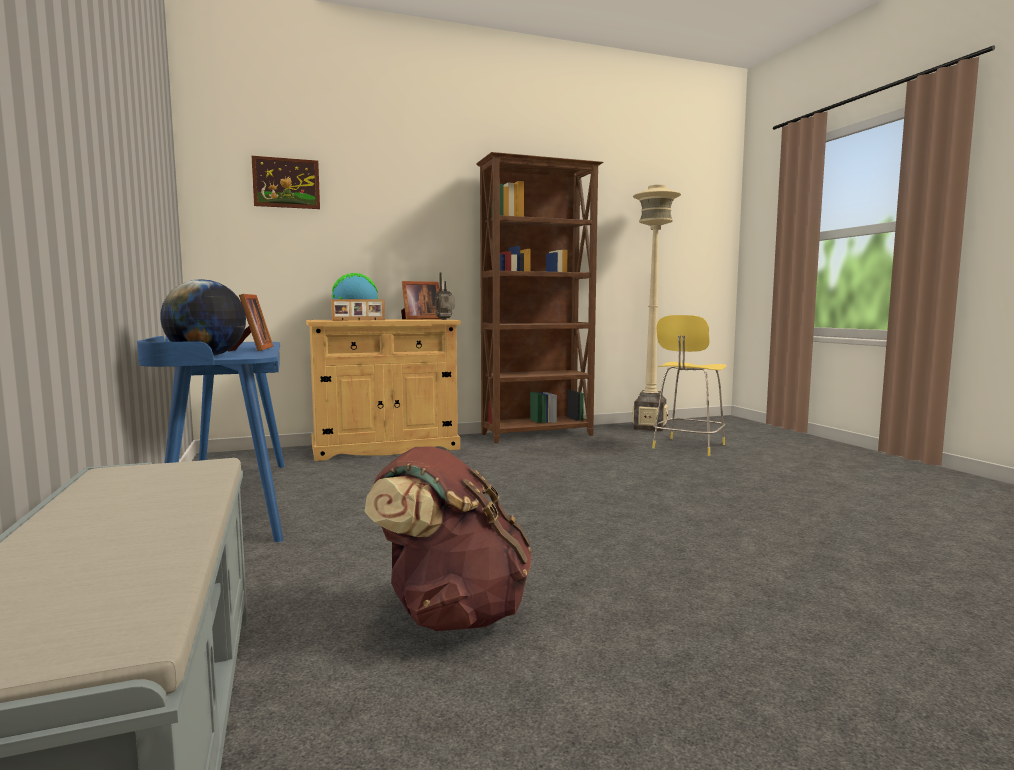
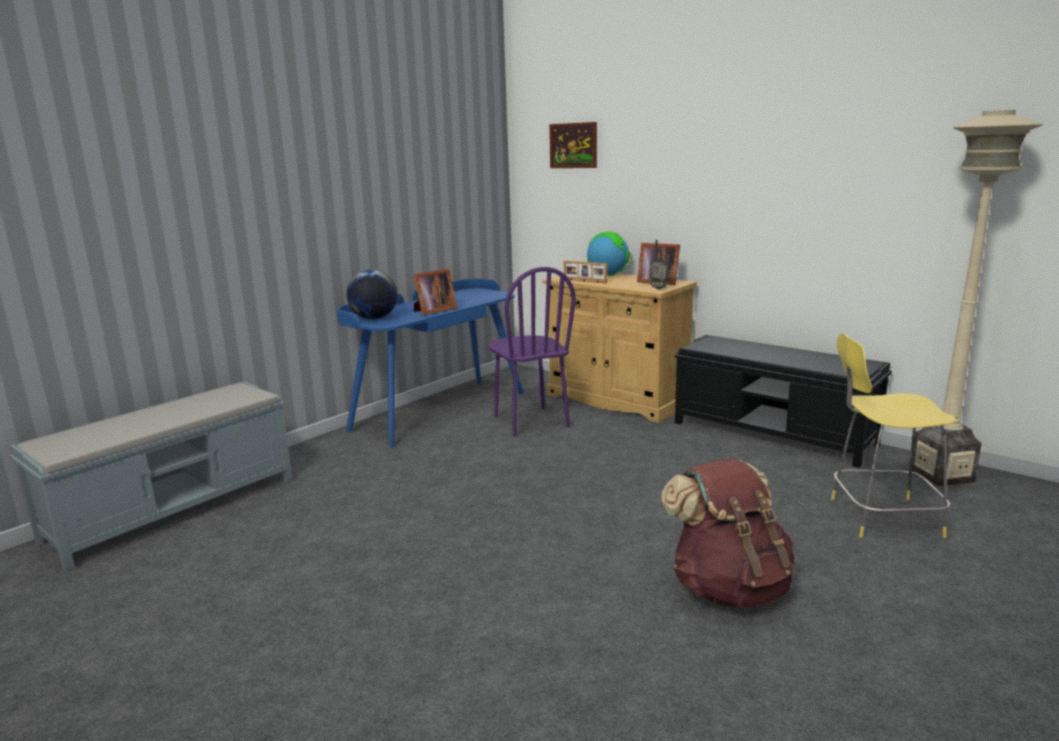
camera: 60 degrees right, 10 degrees up
(362, 477) = (530, 421): none -> purple chair
(452, 614) = (328, 525): brown backpack -> brown backpack (728, 587)
(538, 435) = (773, 434): brown bookcase -> black bench

